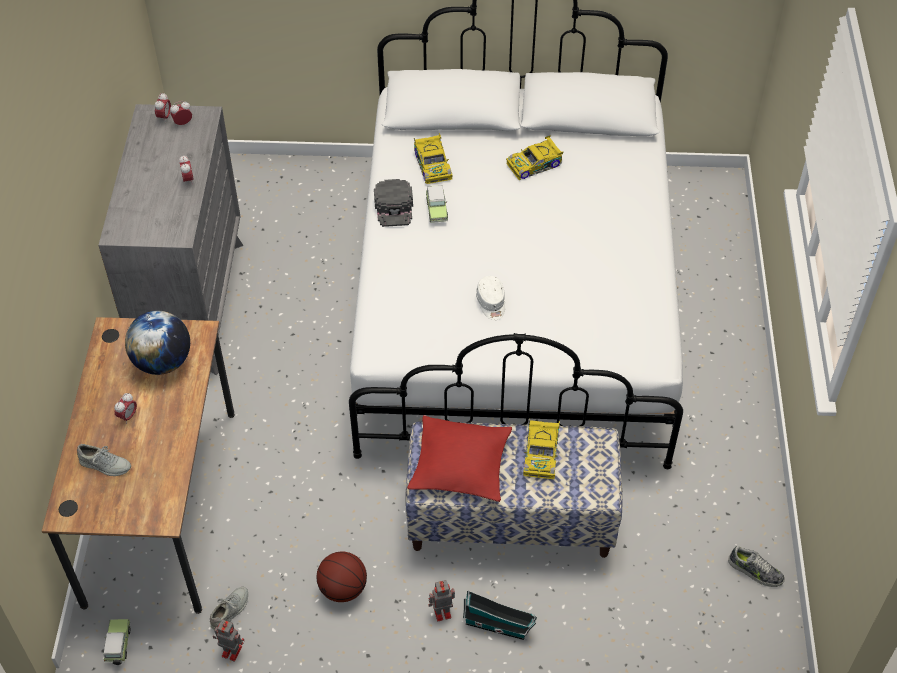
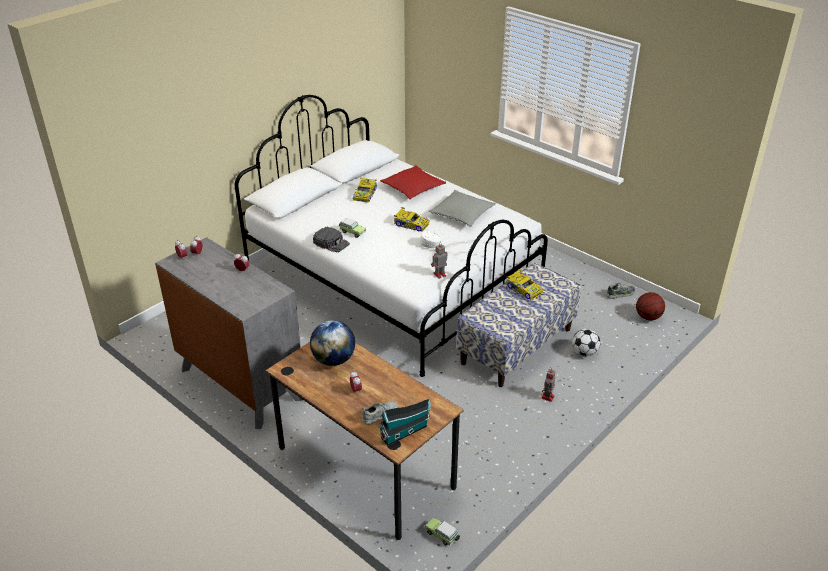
camera: 50 degrees left, 15 degrees down
(230, 610) = (467, 475): grey shoe -> none
(231, 651) = (493, 488): toy robot -> toy robot (439, 274)
(343, 588) = (498, 424): basketball -> basketball (648, 317)
(433, 164) = (321, 219): toy car -> toy car (411, 224)
(460, 465) = (502, 315): red pillow -> red pillow (413, 188)
(499, 626) = (574, 383): toy house -> toy house (405, 431)
(573, 602) = (584, 352): none -> football
(599, 286) = (462, 214): none -> grey pillow

